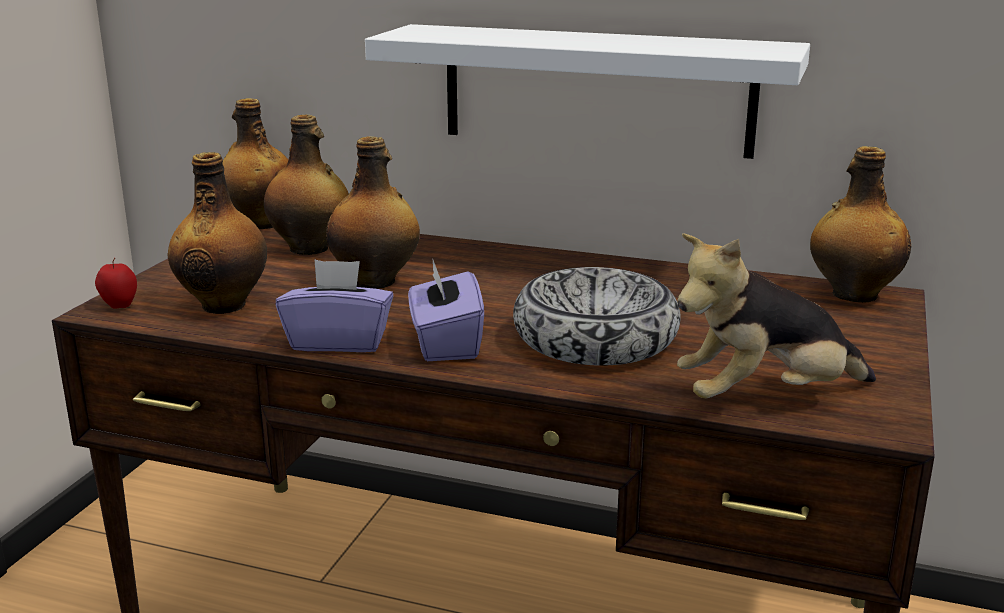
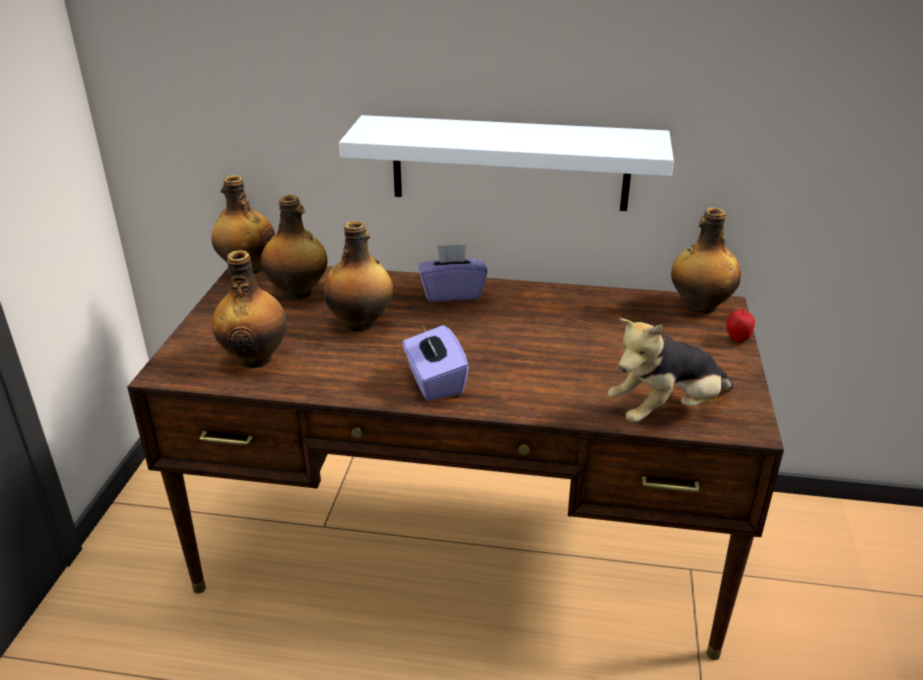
camera: 10 degrees left, 10 degrees up
(119, 306) = (174, 367): apple -> apple (737, 340)
(339, 341) = (356, 387): purple tissue box -> purple tissue box (452, 293)
(594, 339) = (537, 367): bowl -> none

